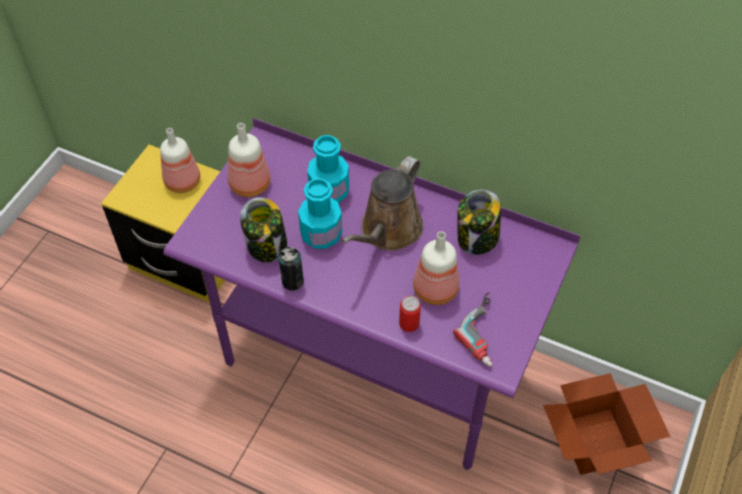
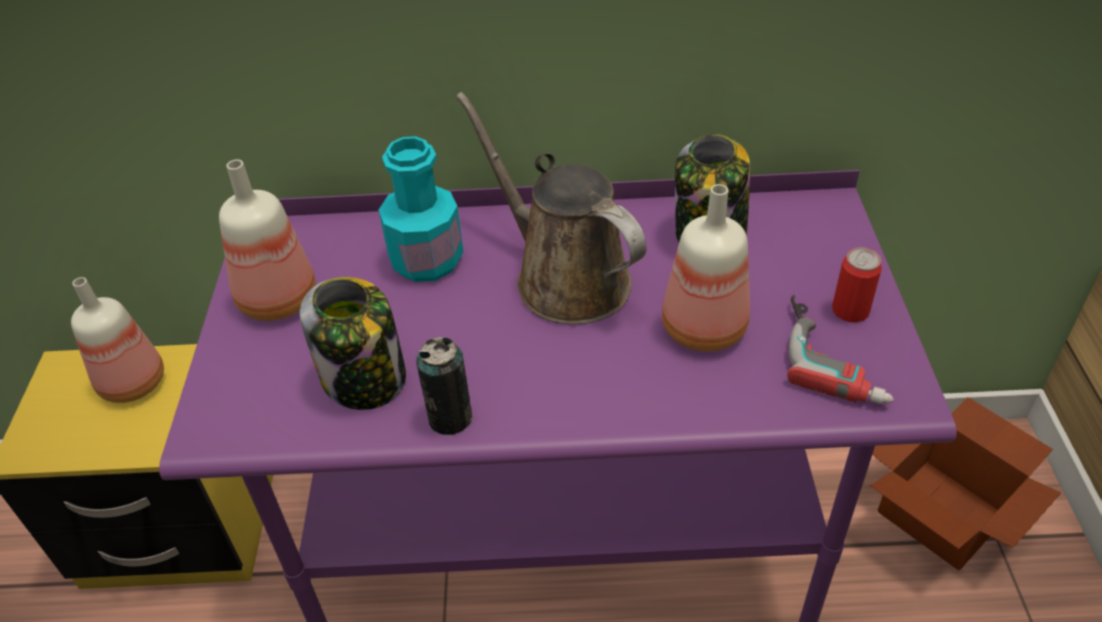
camera: 25 degrees left, 10 degrees down
(321, 234) = (454, 325): turquoise bottle -> none
(388, 231) = (564, 277): brown watering can -> brown watering can turned 135 degrees clockwise
(409, 323) = (702, 397): can -> can (850, 310)

